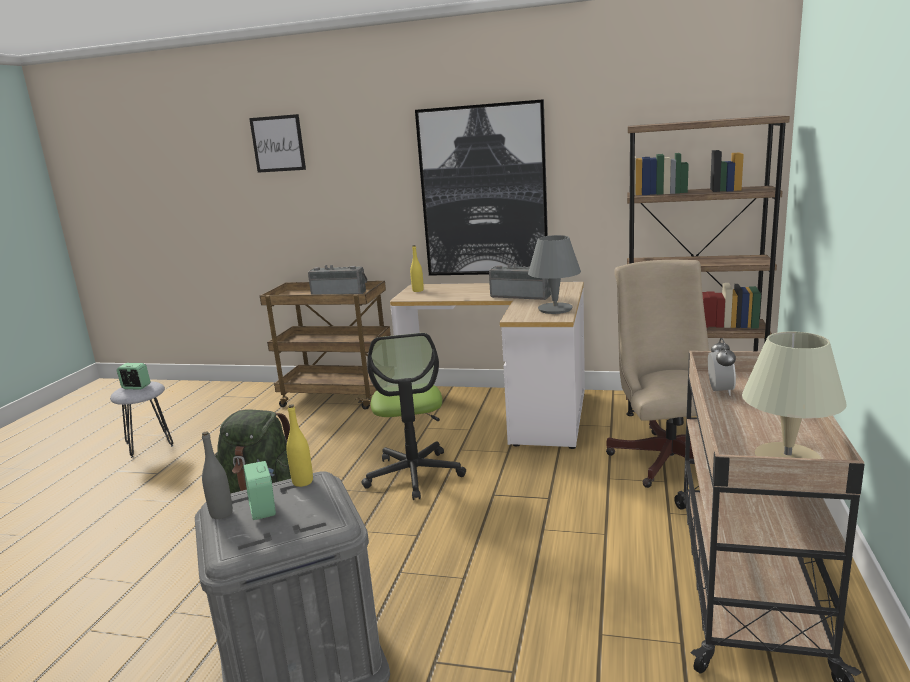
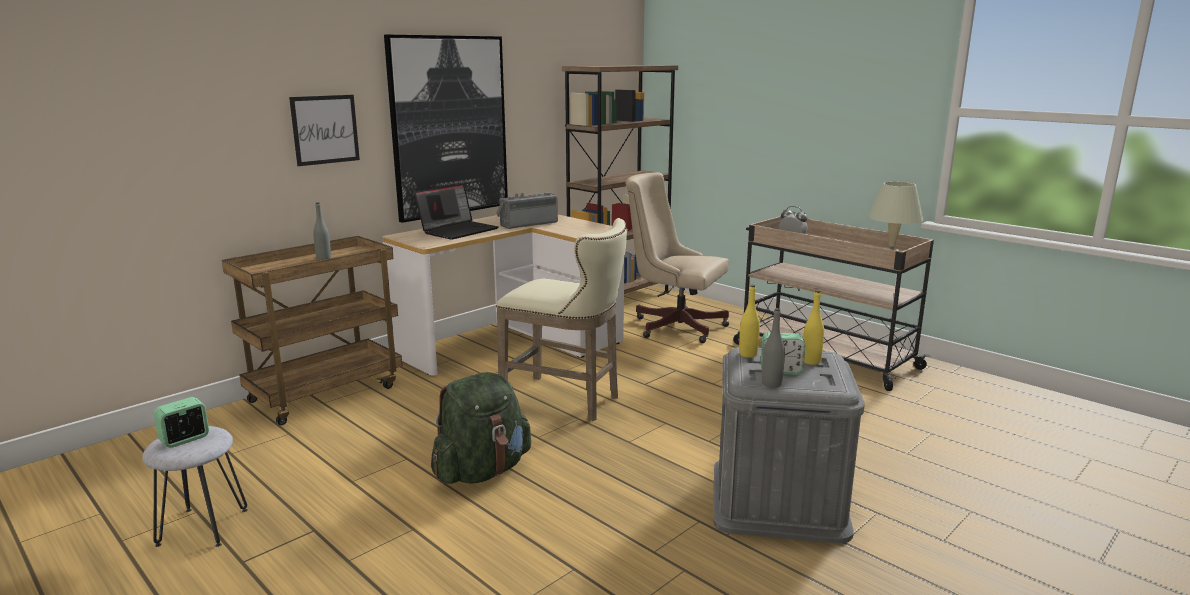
camera: 60 degrees left, 0 degrees up
(278, 143) = (200, 63): picture -> picture (325, 129)
(340, 293) = (323, 258): radio -> grey bottle
(414, 475) = (567, 401): office chair -> beige stool
(418, 290) = (415, 238): yellow bottle -> yellow bottle (811, 361)
(460, 290) = (458, 230): none -> laptop
(554, 309) = (587, 225): grey table lamp -> none

